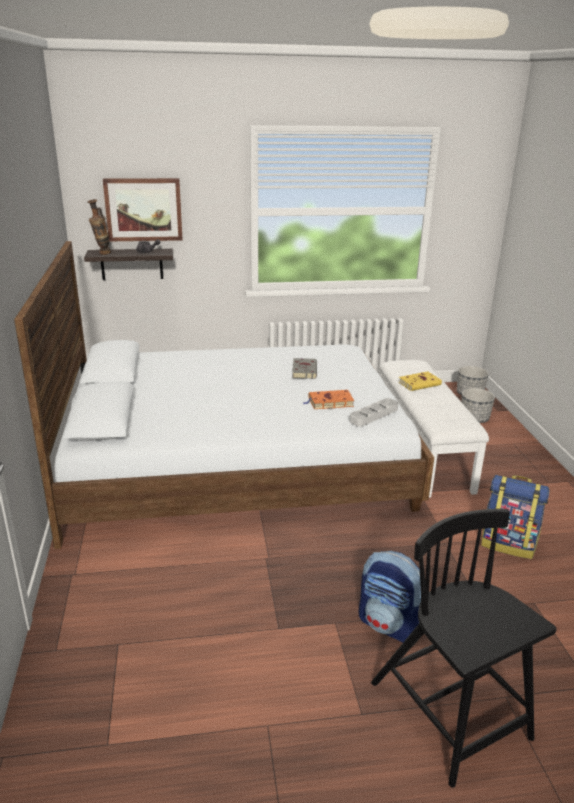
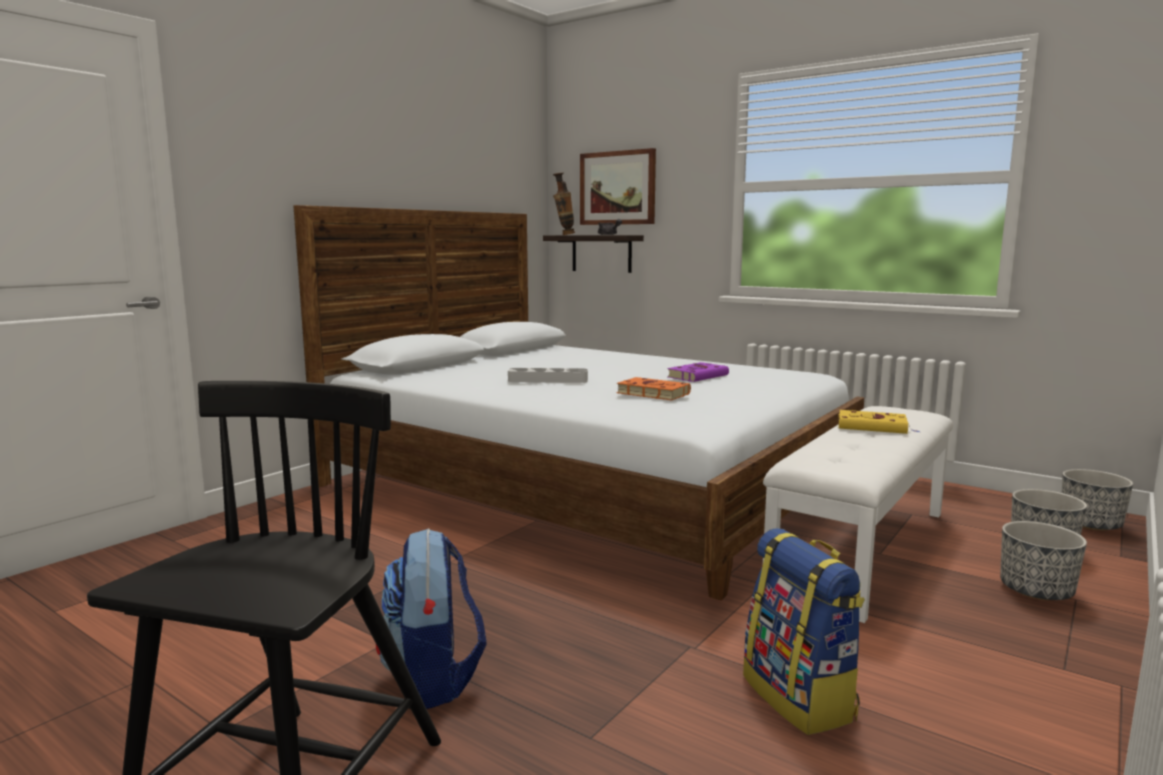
camera: 45 degrees right, 15 degrees down
(304, 370) = (698, 376): grey book -> purple book
(374, 415) = (679, 410): grey tray -> grey tray (548, 380)
(499, 445) = (1036, 591): none -> planter

